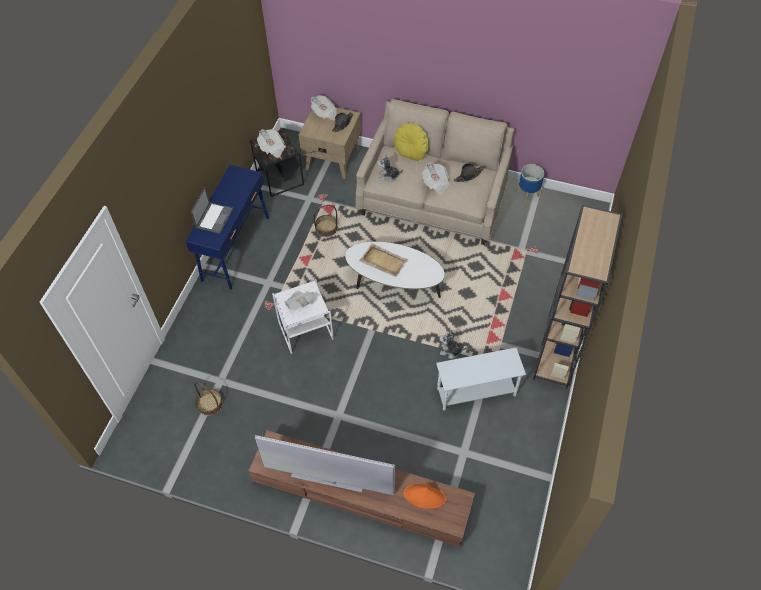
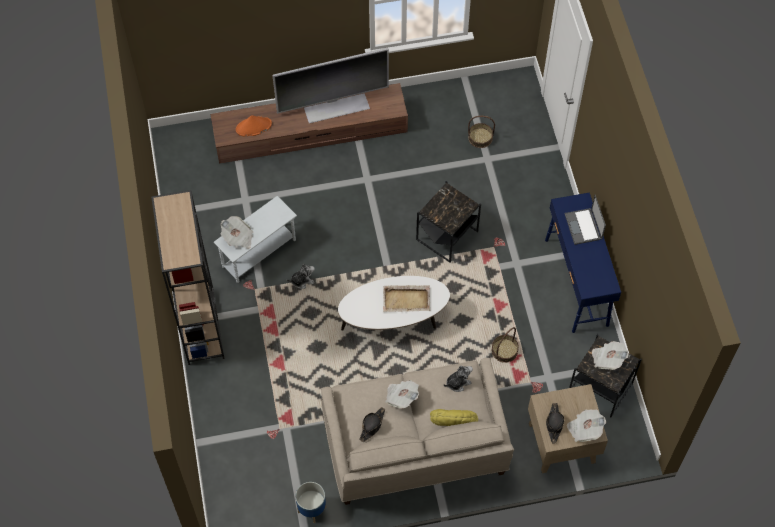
camera: 150 degrees right, 5 degrees up
(300, 304) = (448, 206): newspaper -> newspaper (238, 237)
(305, 330) = (447, 235): white side table -> black side table

